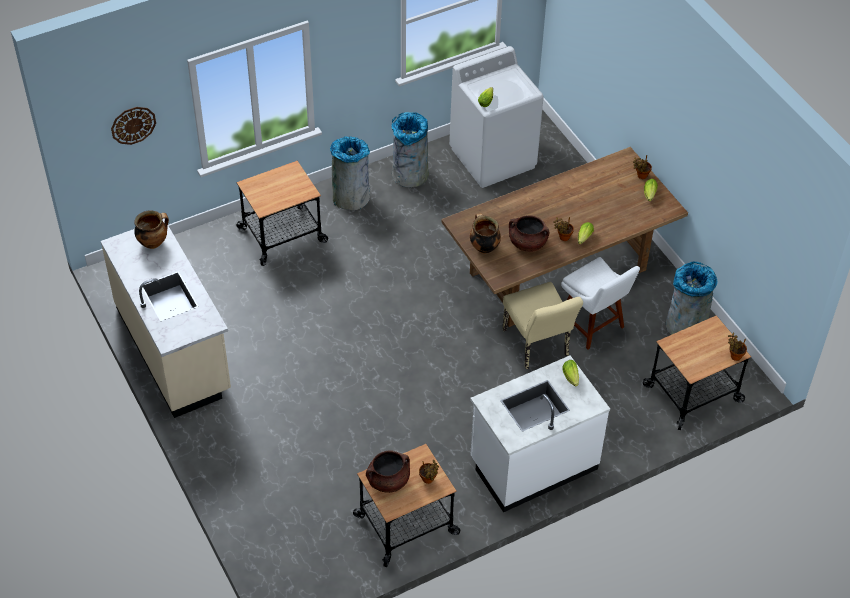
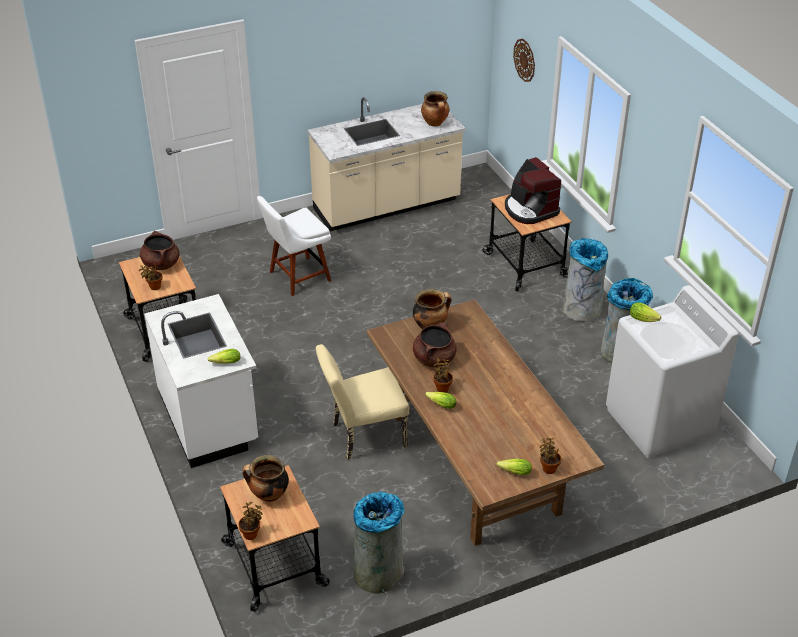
camera: 95 degrees right, 10 degrees down
(278, 188) = (530, 209): none -> coffee machine
(593, 326) = (388, 485): white chair -> white chair (297, 277)
(693, 350) = (268, 495): none -> cooking pot

